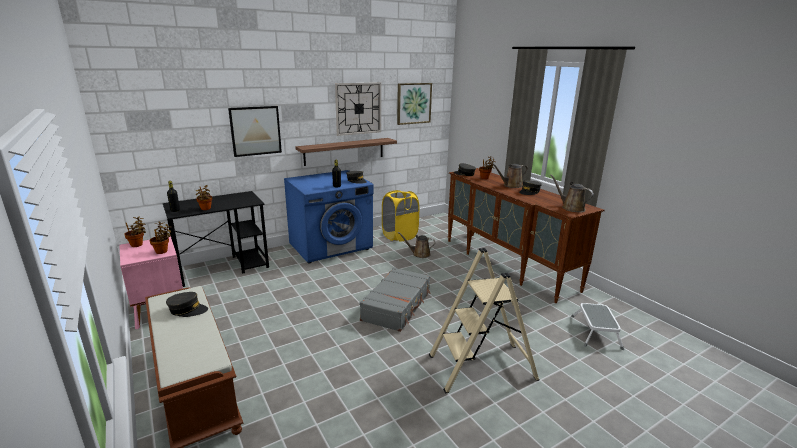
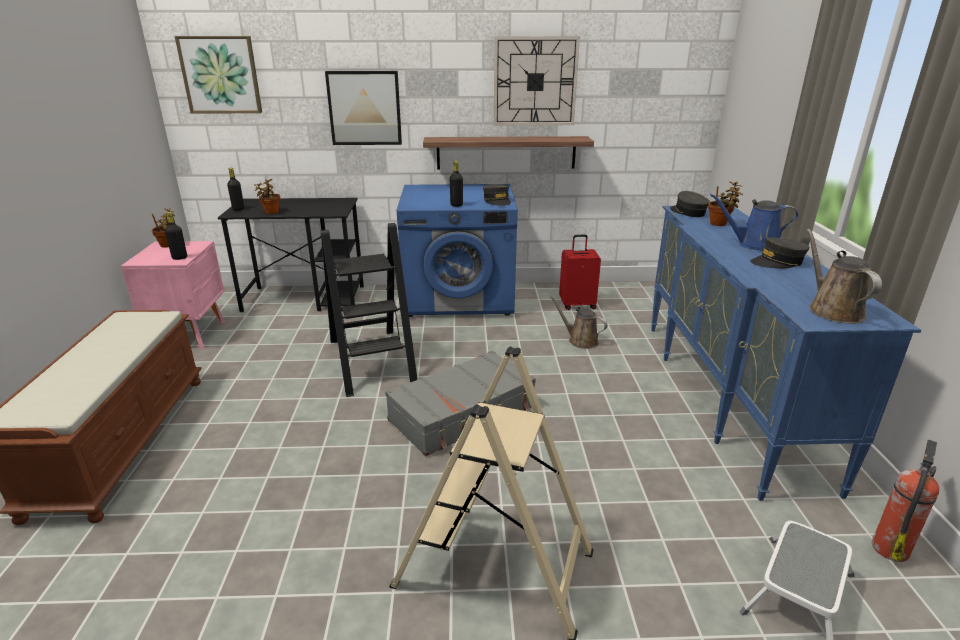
camera: 30 degrees right, 5 degrees up
(163, 251) = (179, 258): potted plant -> black bottle
(187, 310) = (126, 338): grey cap -> none
(313, 293) = (371, 360): none -> black step ladder
(399, 236) = (577, 305): yellow laundry basket -> red suitcase
(413, 103) = (644, 77): picture -> picture (220, 75)
(507, 264) = (725, 396): brown cabinet -> blue cabinet
(511, 185) = (754, 244): brown watering can -> blue watering can
(609, 305) = (890, 547): none -> fire extinguisher

